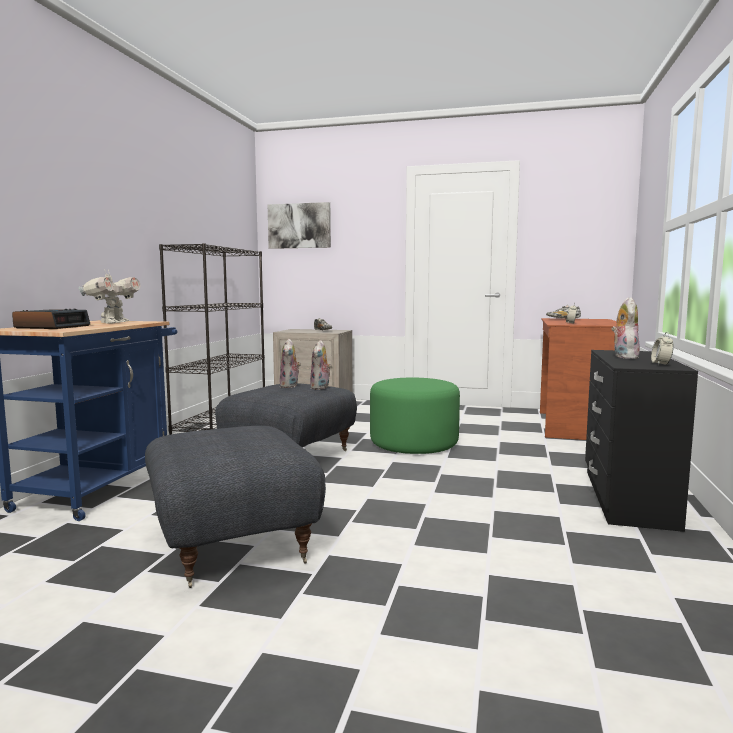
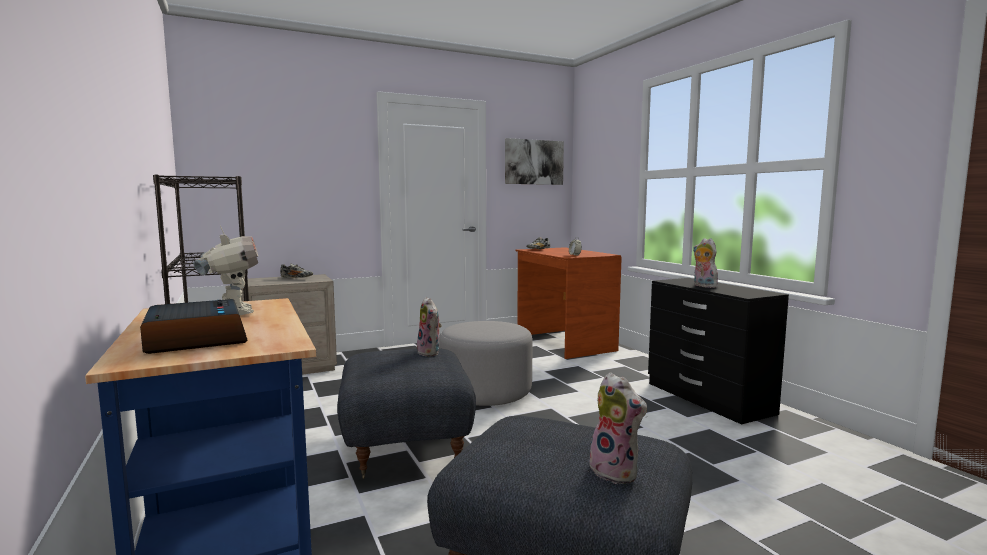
camera: 40 degrees left, 0 degrees up
(290, 386) = (396, 357): plush toy -> plush toy (617, 472)
(299, 226) = (242, 147): picture -> picture (533, 162)
(414, 443) = (485, 391): green ottoman -> grey ottoman
(661, 364) = (751, 291): alarm clock -> none

